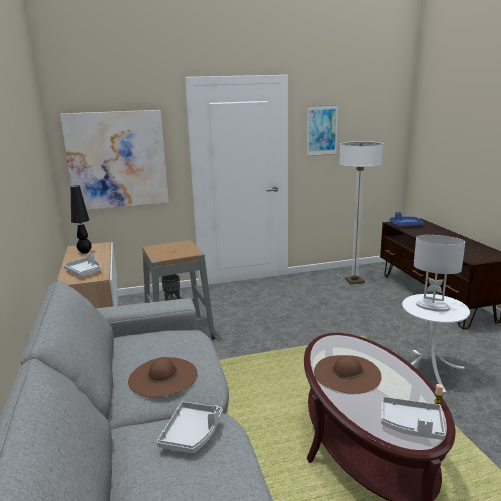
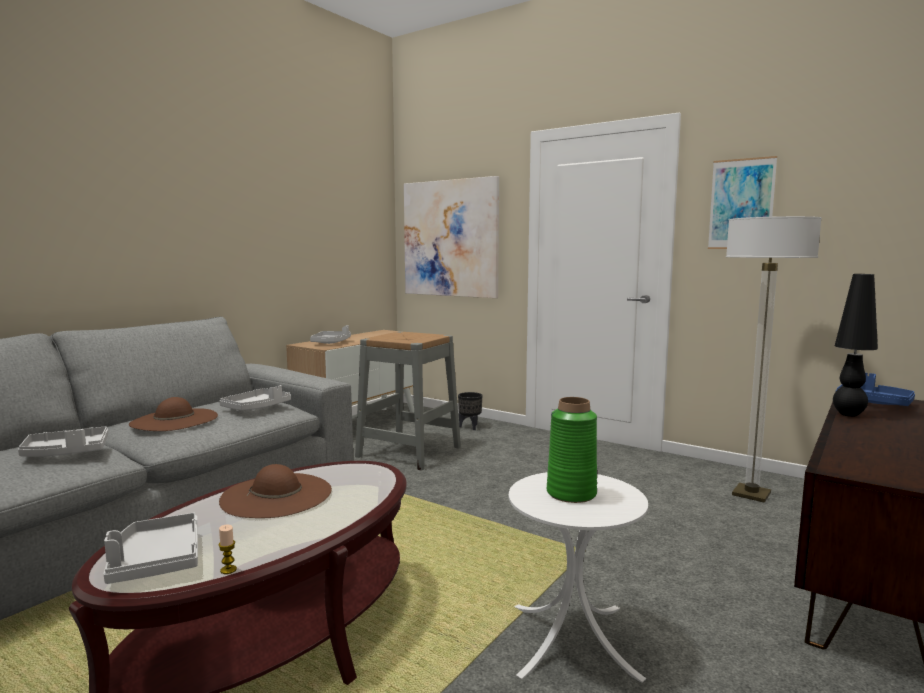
camera: 50 degrees right, 10 degrees down
(85, 252) = (378, 334): black table lamp -> black table lamp (848, 414)
(176, 341) = (257, 408): none -> grey tray
(433, 306) = (572, 493): white table lamp -> green vase

